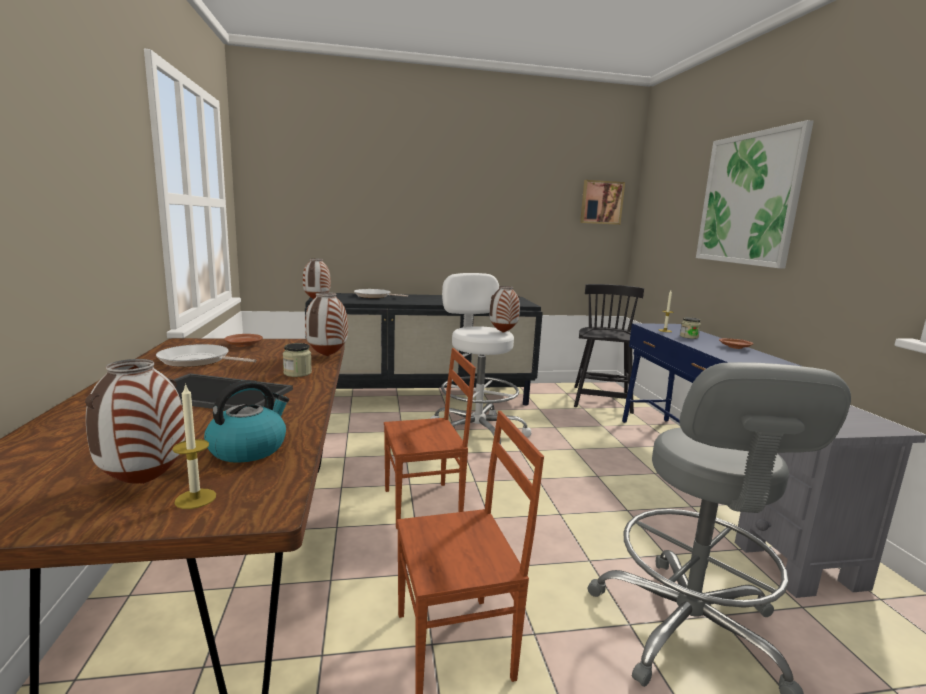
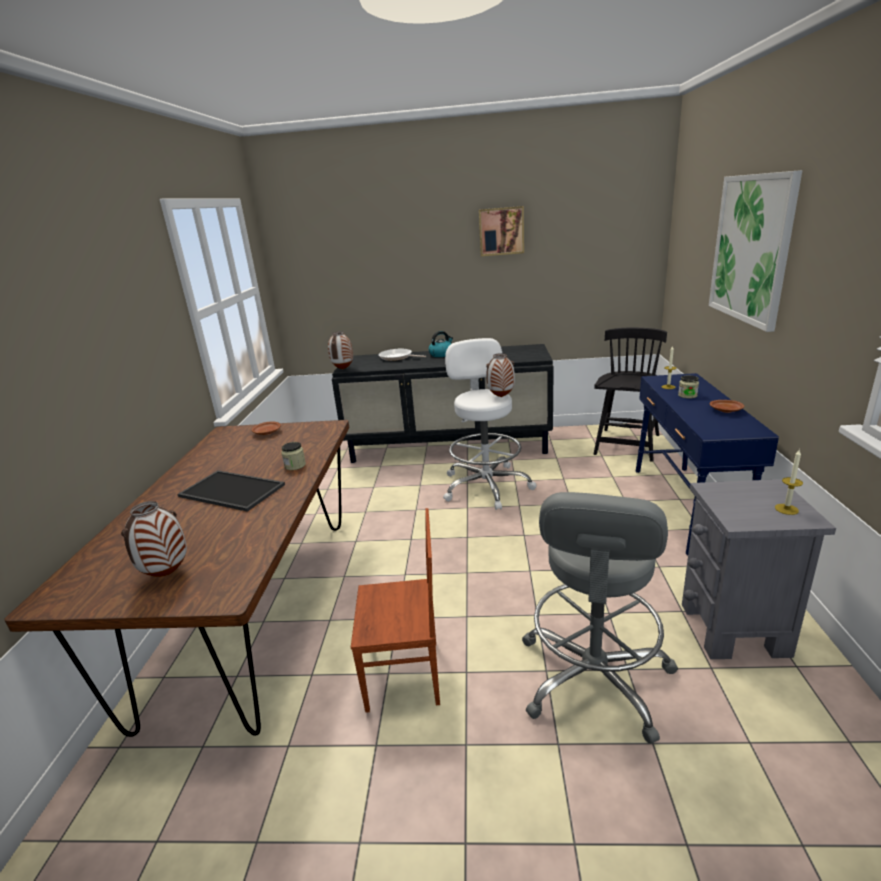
camera: 15 degrees right, 10 degrees up
(195, 498) = (192, 588): candle -> candle (786, 509)
(198, 361) = (228, 454): frying pan -> none
(248, 448) = (235, 545): kettle -> kettle (441, 354)
(327, 356) = (325, 444): vase -> none
(424, 505) = (416, 559): brown chair -> none
(601, 202) = (627, 236): picture -> picture (501, 231)

